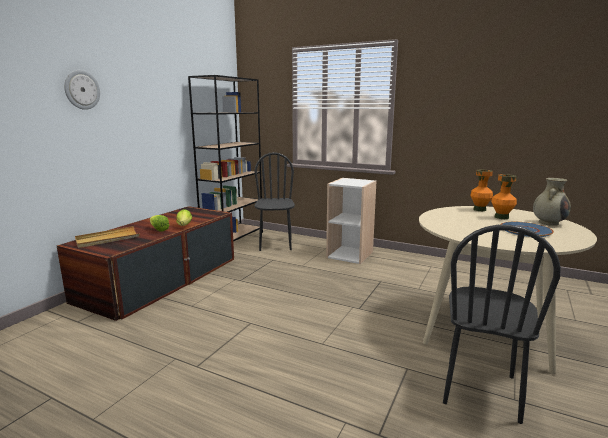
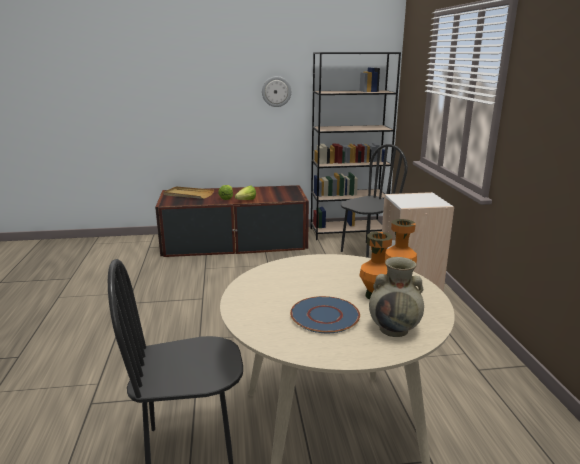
camera: 55 degrees right, 5 degrees up
(82, 90) = (195, 71): wall clock -> wall clock (276, 91)

